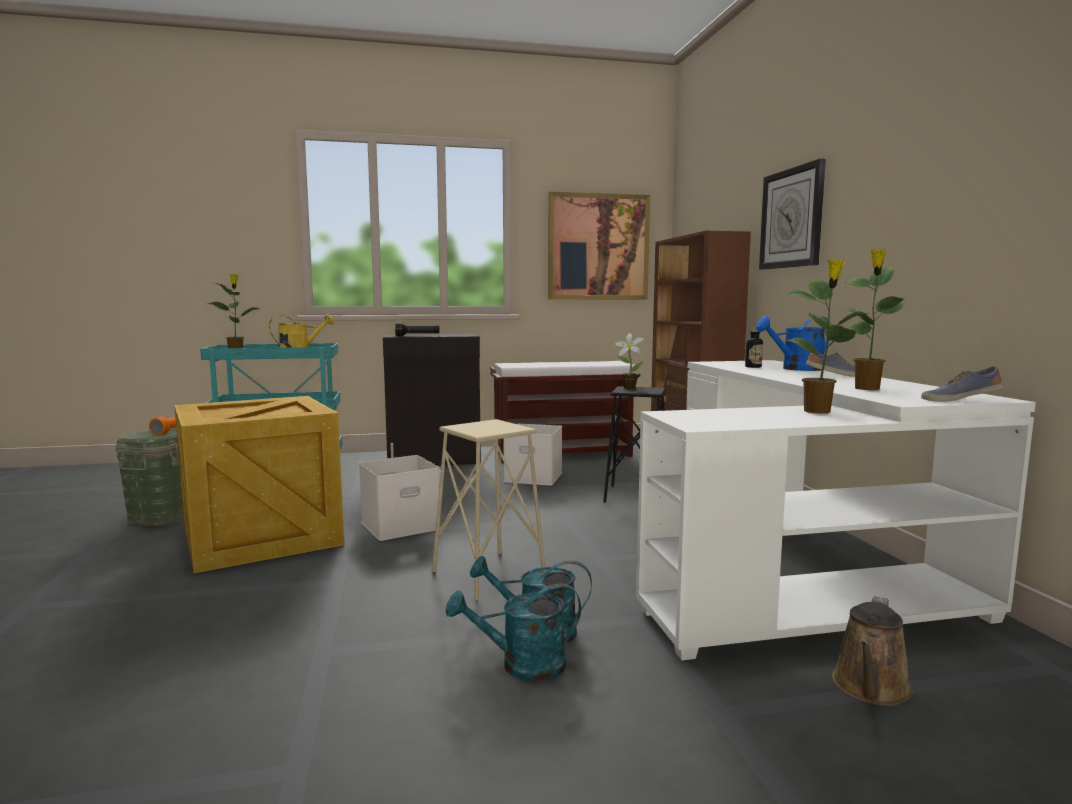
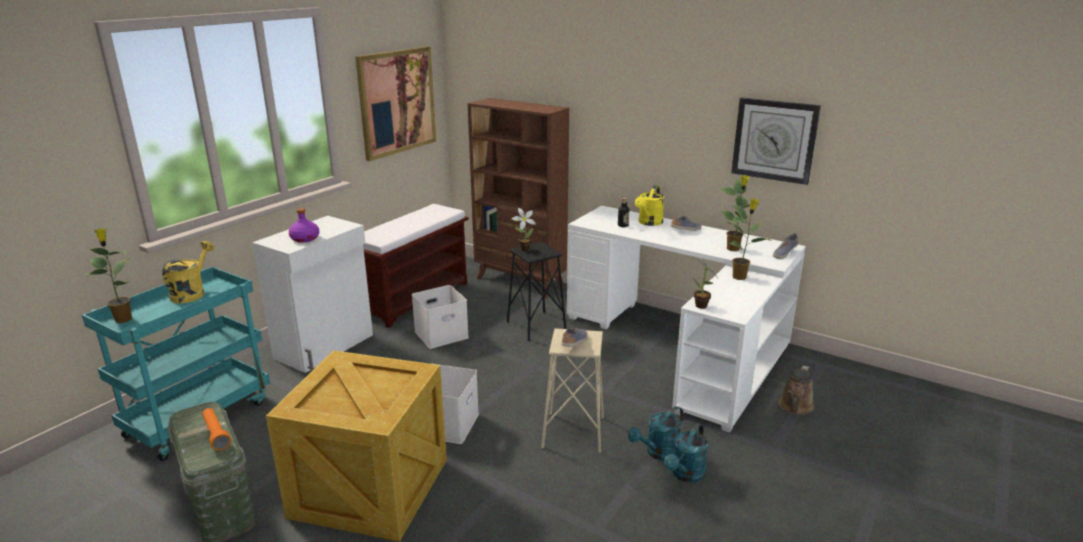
camera: 45 degrees left, 15 degrees up
(417, 335) = (305, 239): black flashlight -> purple bottle
(434, 460) = (326, 346): black cabinet -> white cabinet
(481, 427) = (575, 343): none -> shoe
(670, 414) = (701, 307): none -> potted plant
(792, 218) = (612, 107): wall clock -> wall clock (774, 140)
(796, 369) = (649, 223): blue watering can -> yellow watering can
(870, 689) = (795, 407): brown watering can -> brown watering can turned 45 degrees clockwise

